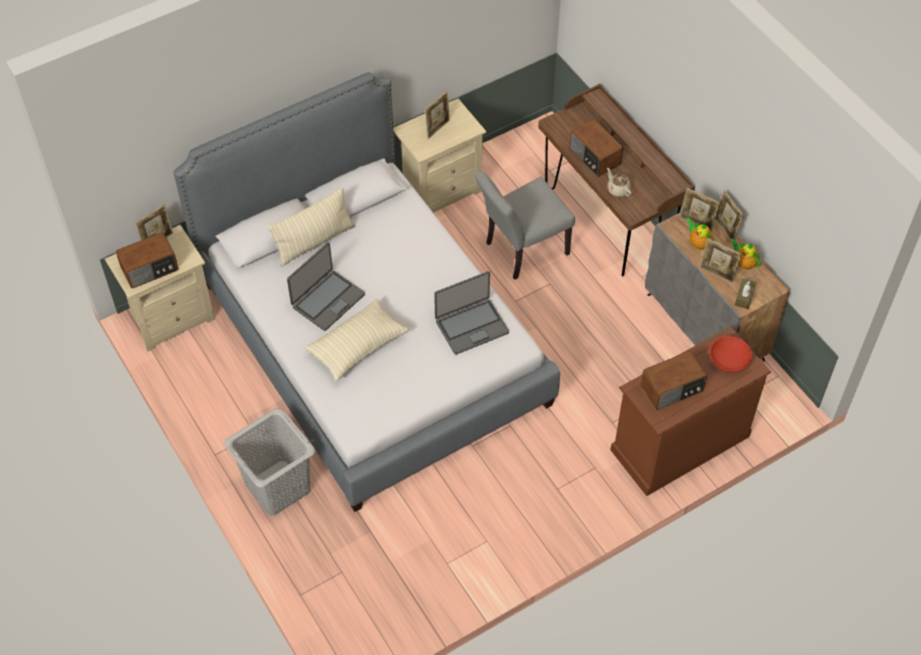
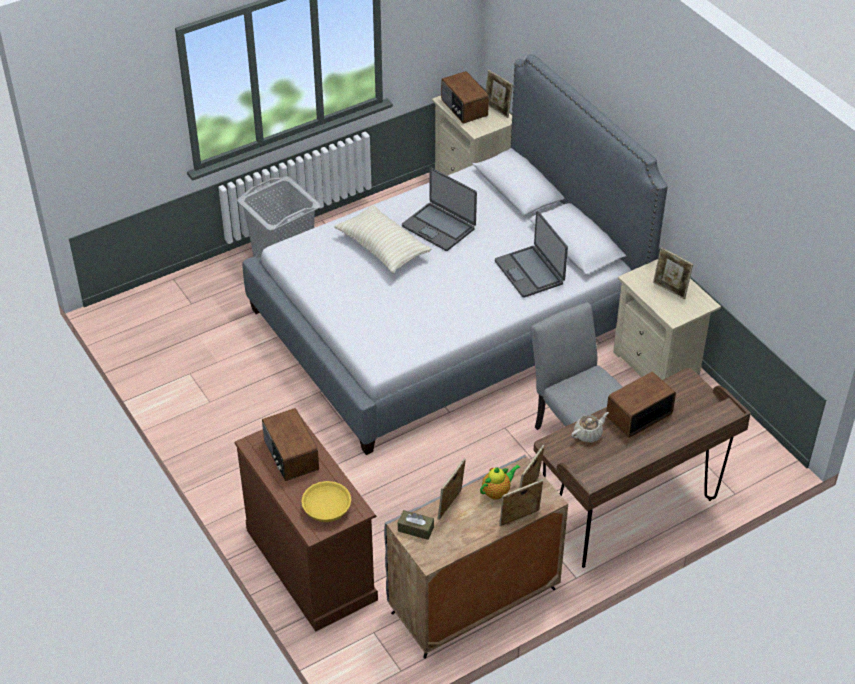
camera: 90 degrees right, 10 degrees down
(314, 242) = (513, 216): beige pillow -> none
(471, 326) = (406, 328): laptop -> laptop (530, 272)
(729, 360) = (327, 508): red bowl -> yellow bowl
(744, 263) = (468, 533): teapot -> none

